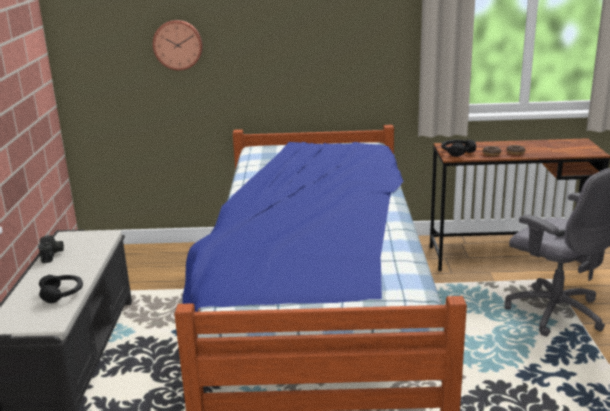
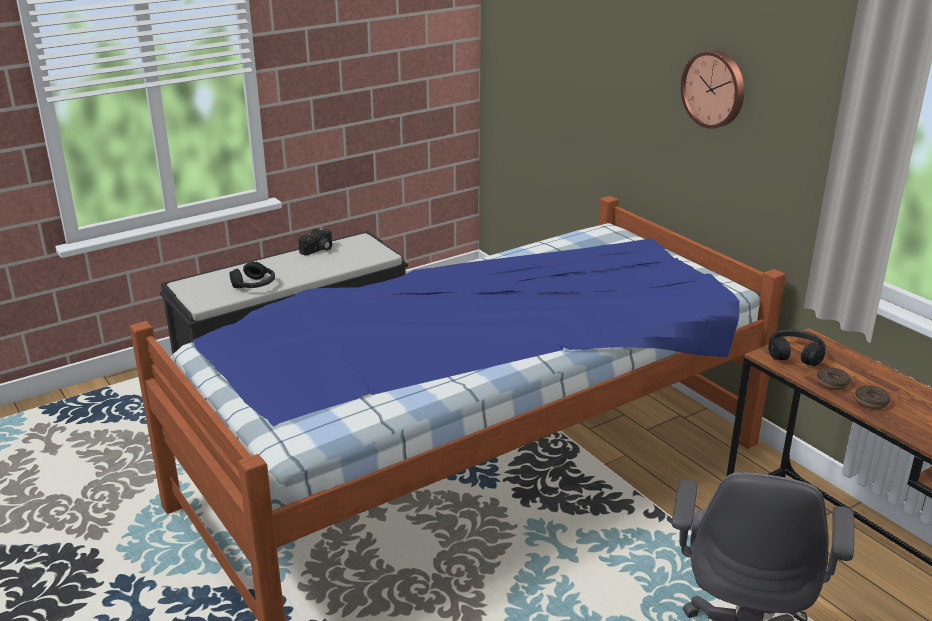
camera: 55 degrees right, 5 degrees up
(178, 44) = (579, 64): wall clock -> wall clock (715, 89)

